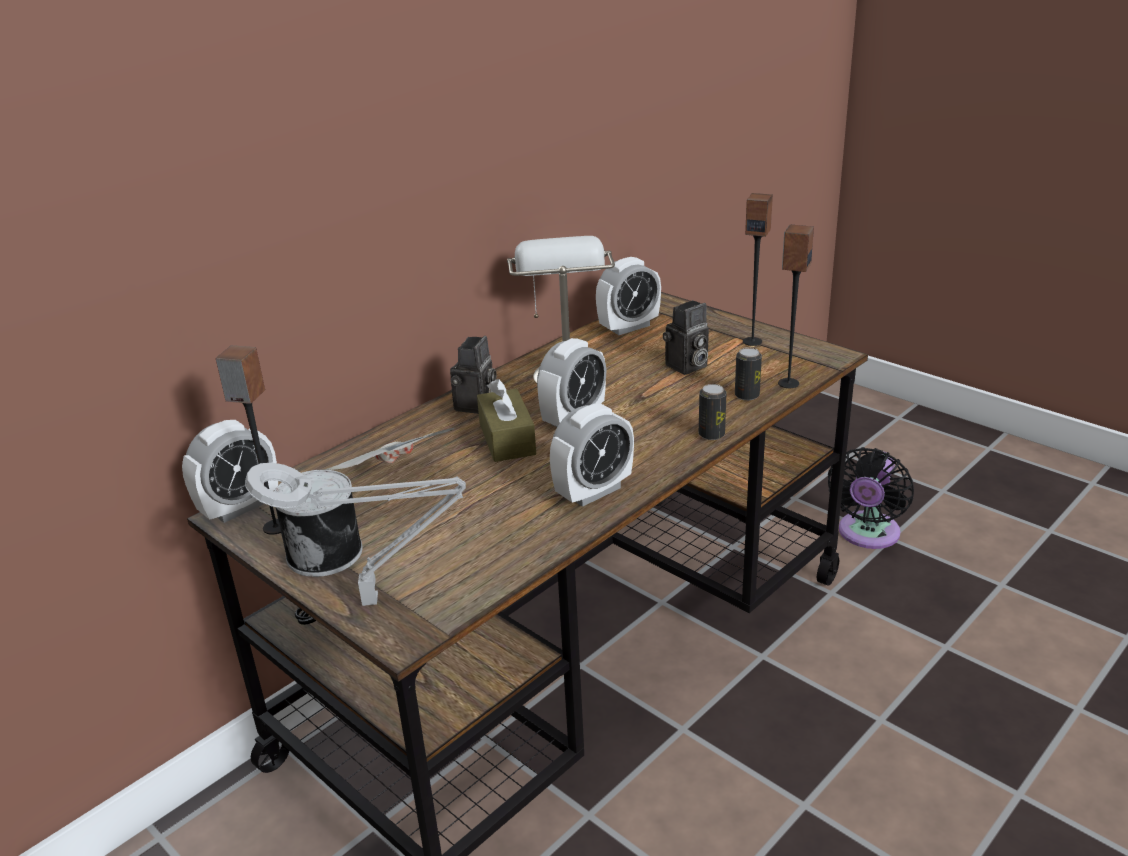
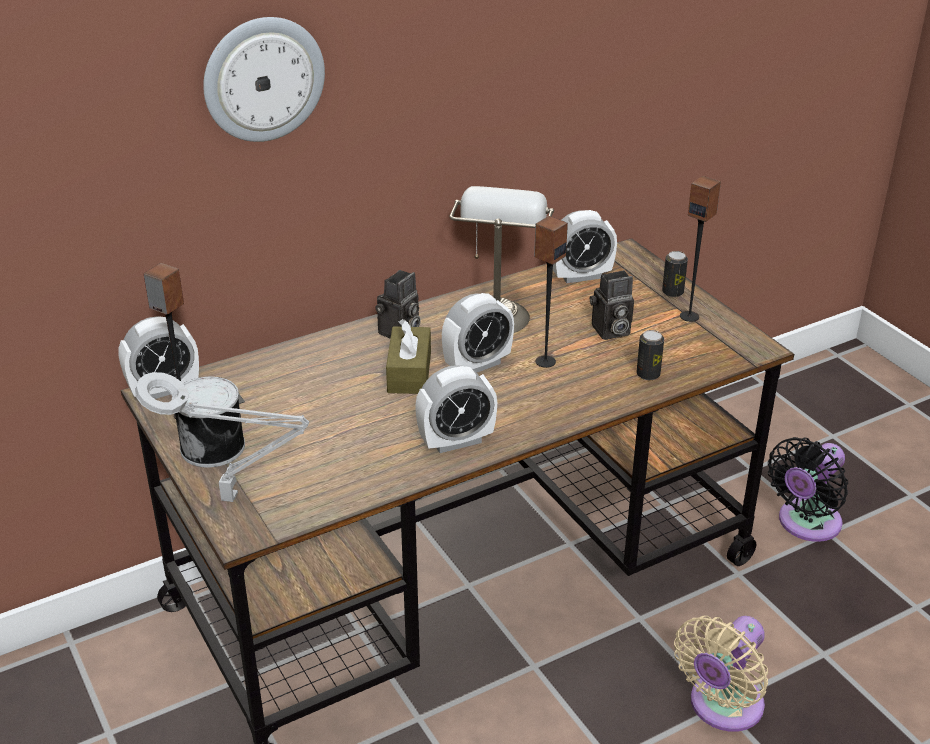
camera: 15 degrees right, 5 degrees up
(306, 132) = (263, 79): none -> wall clock
(392, 482) = (294, 394): newspaper -> none
(711, 434) = (591, 408): can -> can (672, 292)
(788, 383) = (695, 369): speaker -> speaker (545, 361)
(882, 721) = (722, 707): none -> beige fan

